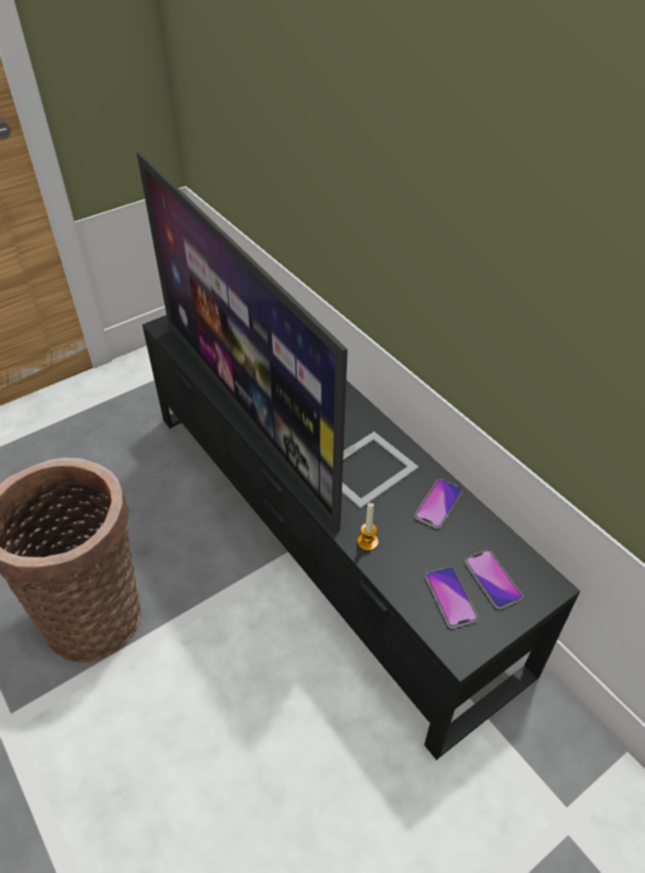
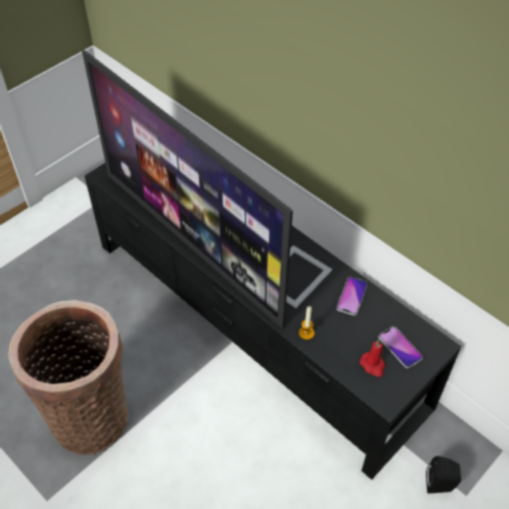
camera: 10 degrees left, 5 degrees up
(450, 597) = (373, 365): phone -> red candle
(531, 785) = (440, 485): none -> black speaker

